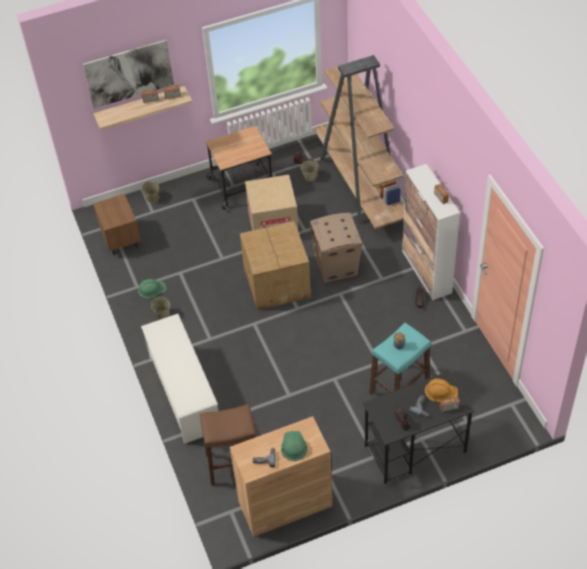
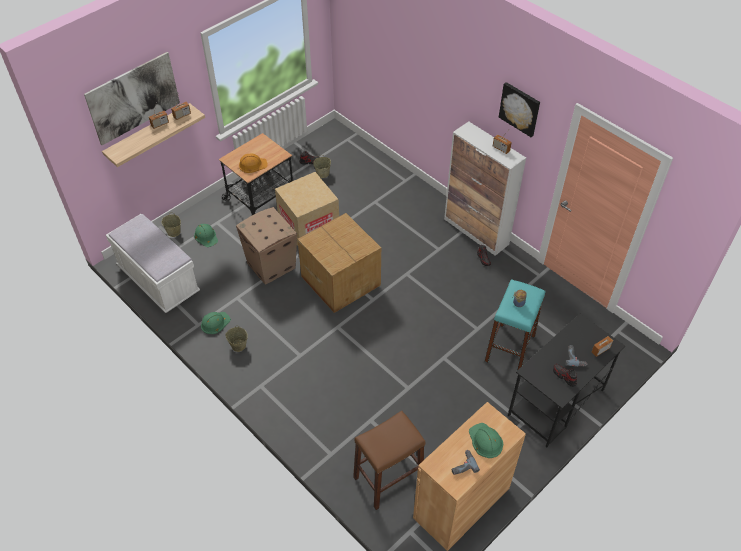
camera: 25 degrees left, 0 degrees up
(121, 238) = (158, 281): brown nightstand -> white bench
(178, 209) = (206, 236): none -> green hard hat
(184, 394) = (300, 421): white shoe rack -> none
(336, 266) = (390, 249): cardboard box -> cardboard box (271, 265)
(360, 185) = (374, 170): brown bookcase -> none
(440, 391) = (583, 336): orange hard hat -> orange hard hat (252, 164)
(457, 165) = (520, 108): none -> picture

